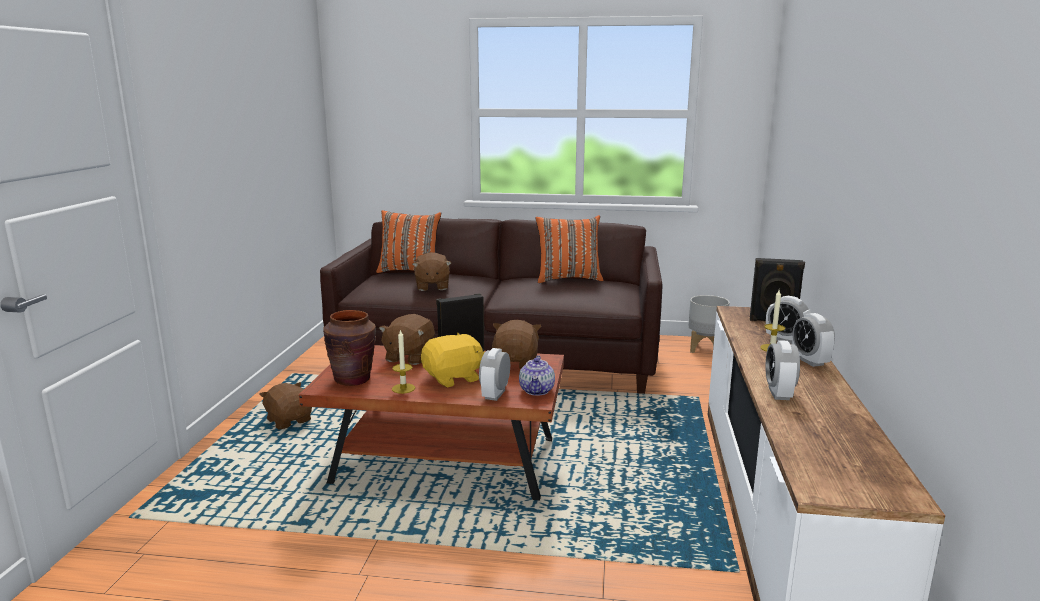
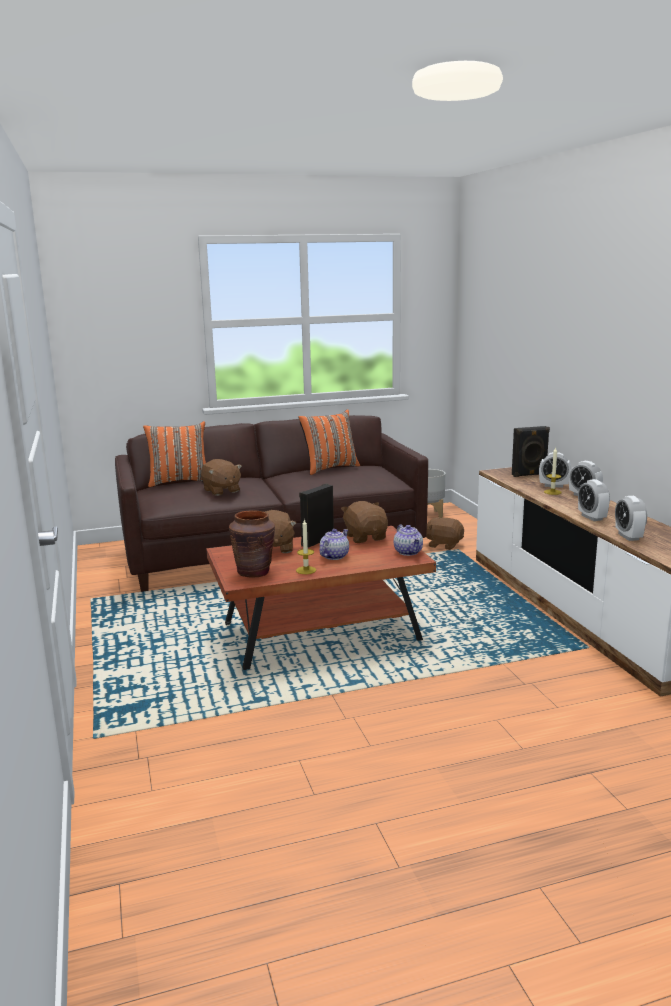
camera: 25 degrees left, 0 degrees up
(289, 421) = (142, 635): brown plush toy -> brown plush toy (444, 545)
(453, 378) = (334, 556): yellow plush toy -> teapot
(495, 394) = (382, 560): alarm clock -> alarm clock (628, 536)

